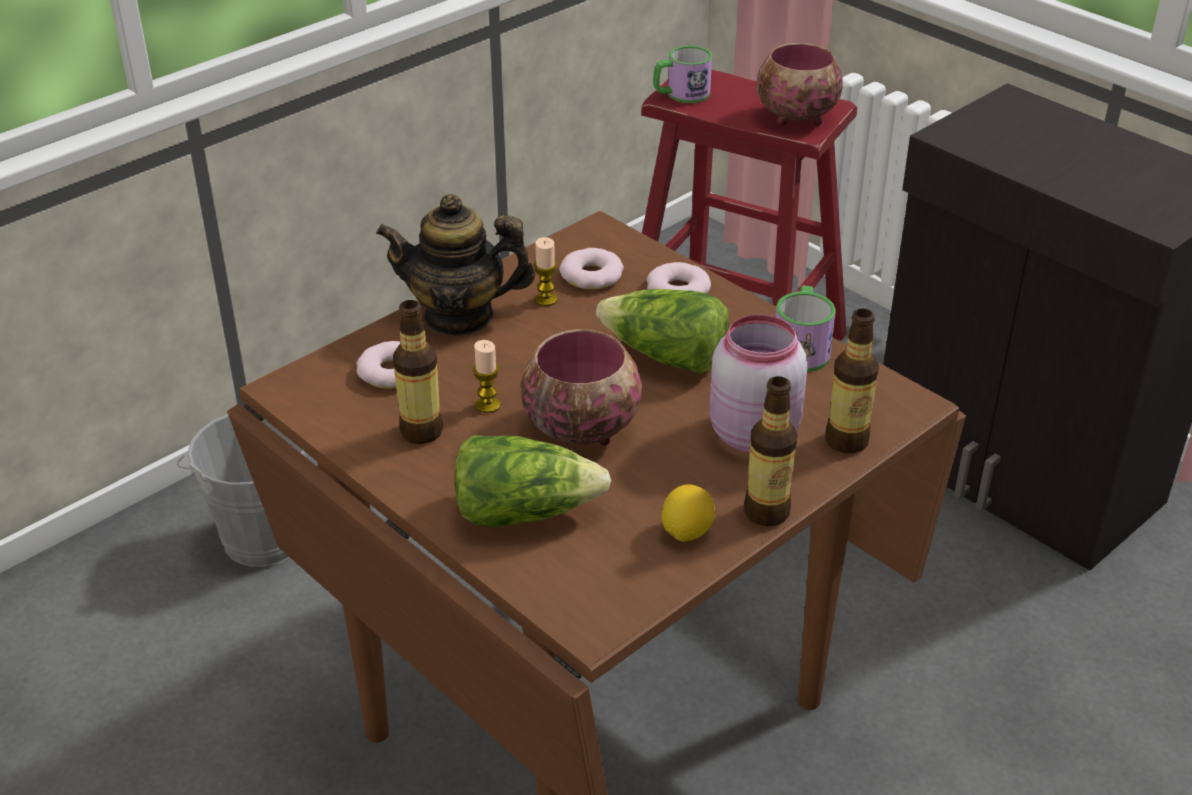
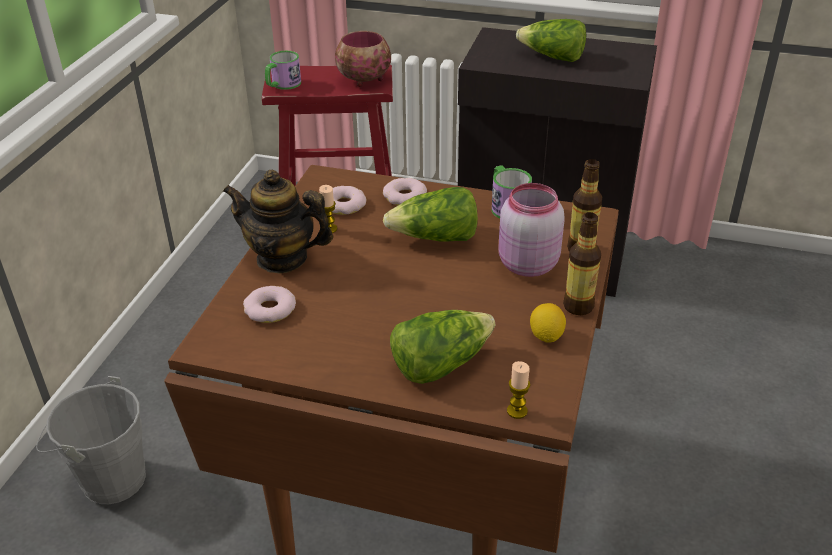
camera: 30 degrees left, 0 degrees up
(421, 431) = (326, 340): bottle -> none
(459, 316) = (282, 258): teapot -> teapot turned 45 degrees clockwise
(488, 405) = (354, 307): candle -> candle (517, 411)
(580, 427) = (425, 298): bowl -> none
(1069, 157) = (552, 57): none -> lettuce

